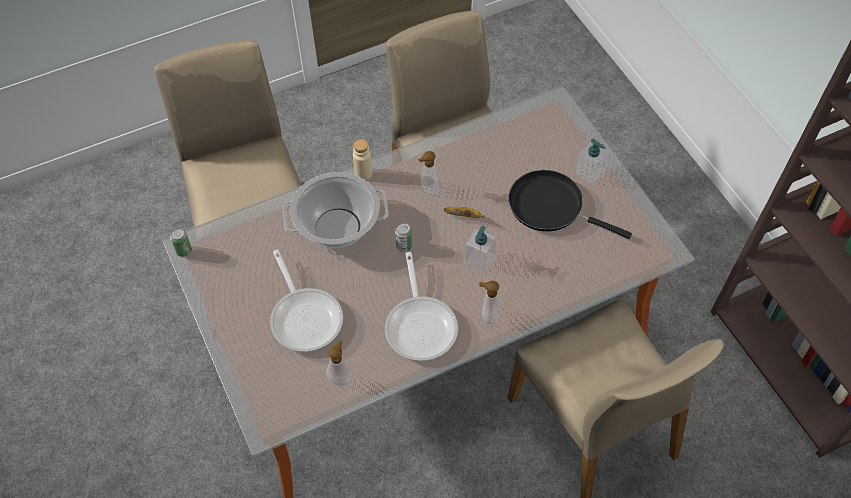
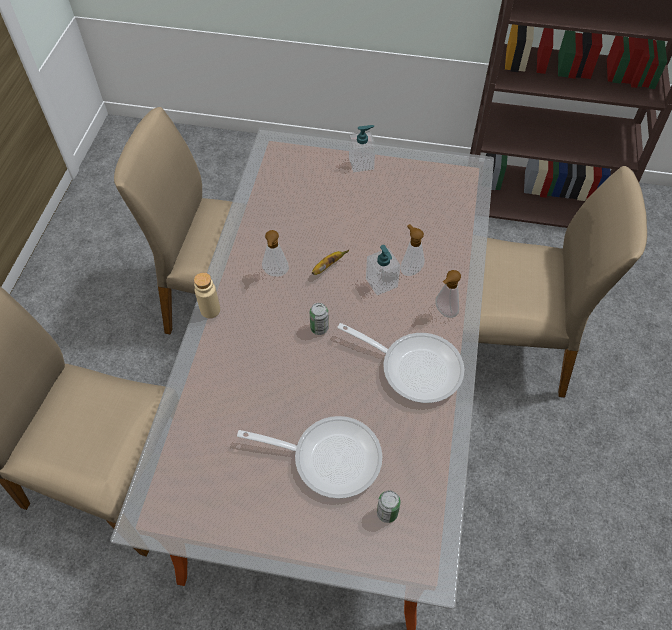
camera: 55 degrees left, 0 degrees up
(184, 251) = (147, 526): can -> can (387, 513)
(338, 227) = (251, 366): cooking pot -> none
(341, 378) = (423, 468): soap dispenser -> soap dispenser (410, 269)
(551, 206) = (371, 206): black frying pan -> none

